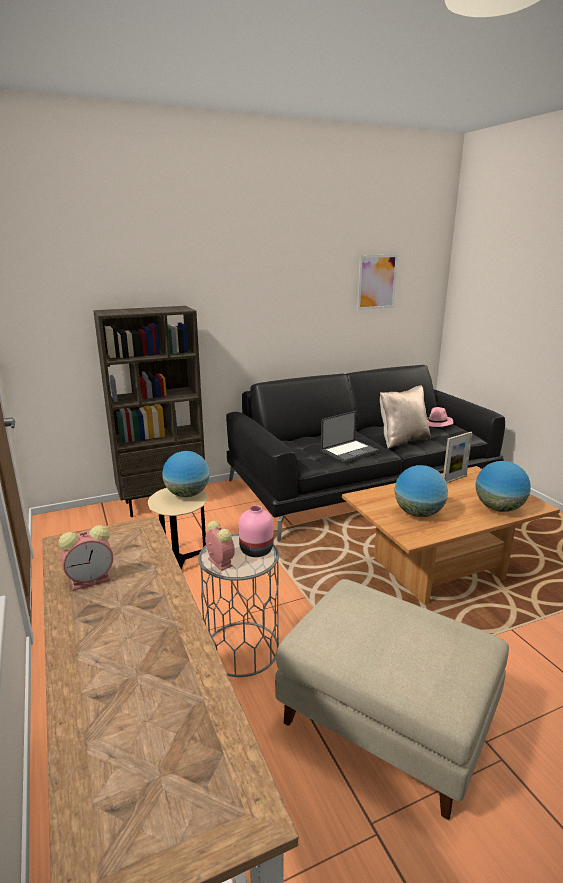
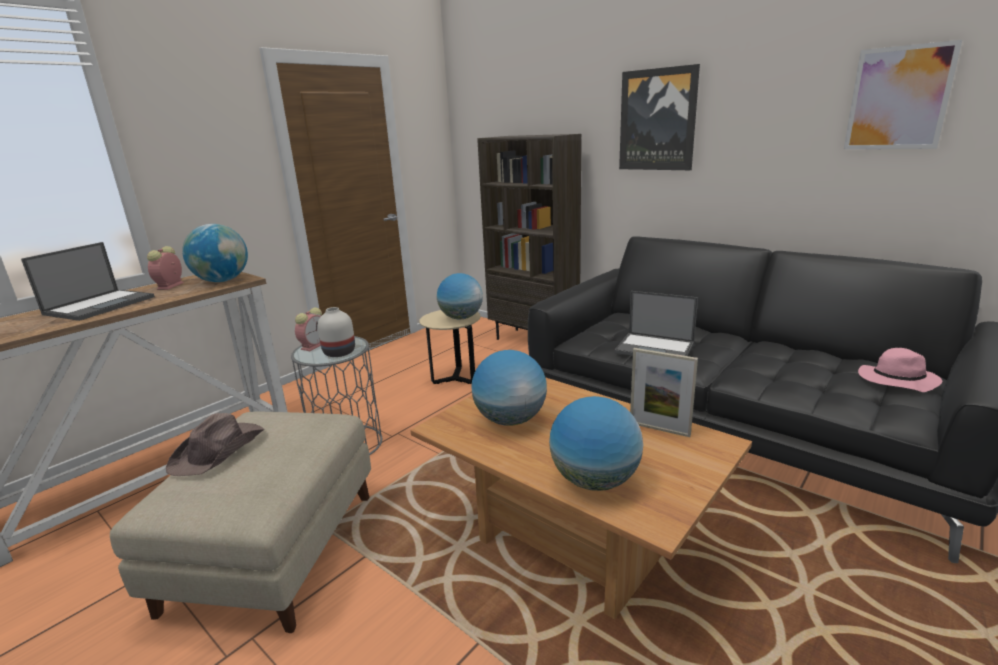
camera: 65 degrees right, 0 degrees up
(92, 579) = (170, 286): alarm clock -> alarm clock turned 60 degrees clockwise
(123, 635) = (101, 305): none -> laptop
(127, 540) = (222, 281): none -> globe
(247, 293) = (657, 120): none -> picture
(255, 550) = (338, 352): pink vase -> white vase
(375, 654) = (219, 450): none -> brown hat
(402, 440) = (763, 371): beige pillow -> none

